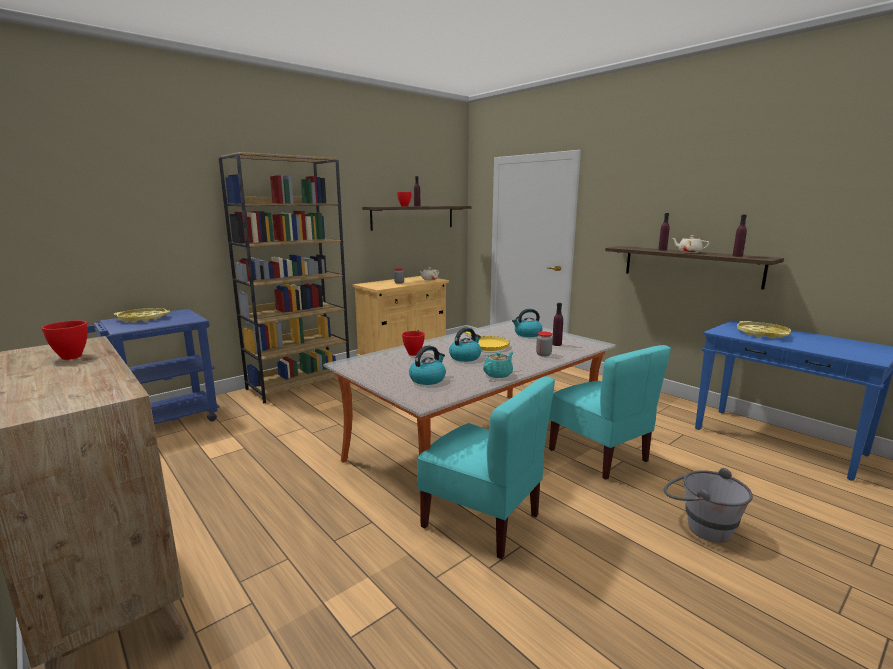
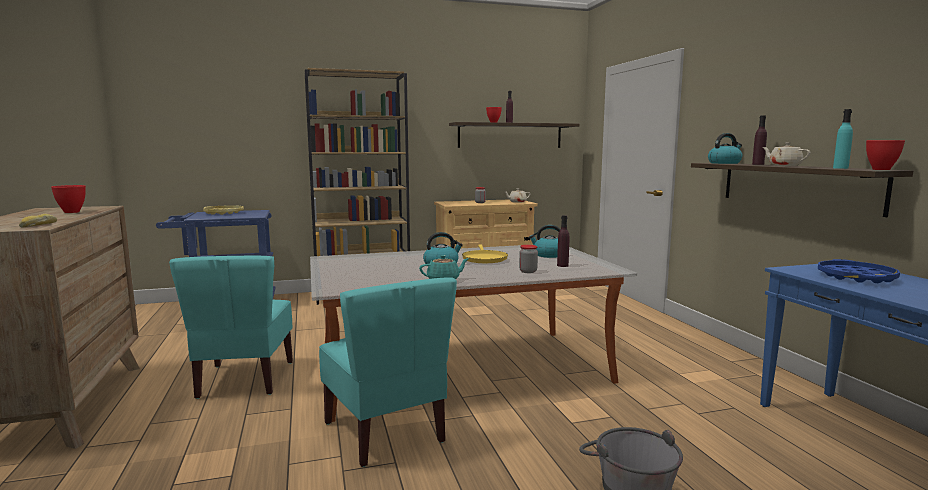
camera: 25 degrees right, 5 degrees down
(105, 389) = (38, 225): none -> bread
(413, 354) = (398, 258): red bowl -> red bowl (881, 169)
(428, 379) = (370, 275): kettle -> kettle (724, 163)
(599, 455) = (588, 406): turquoise chair -> turquoise chair (244, 380)
(737, 256) = (840, 168): purple bottle -> turquoise bottle
(762, 334) = (856, 277): yellow tray -> blue tray

